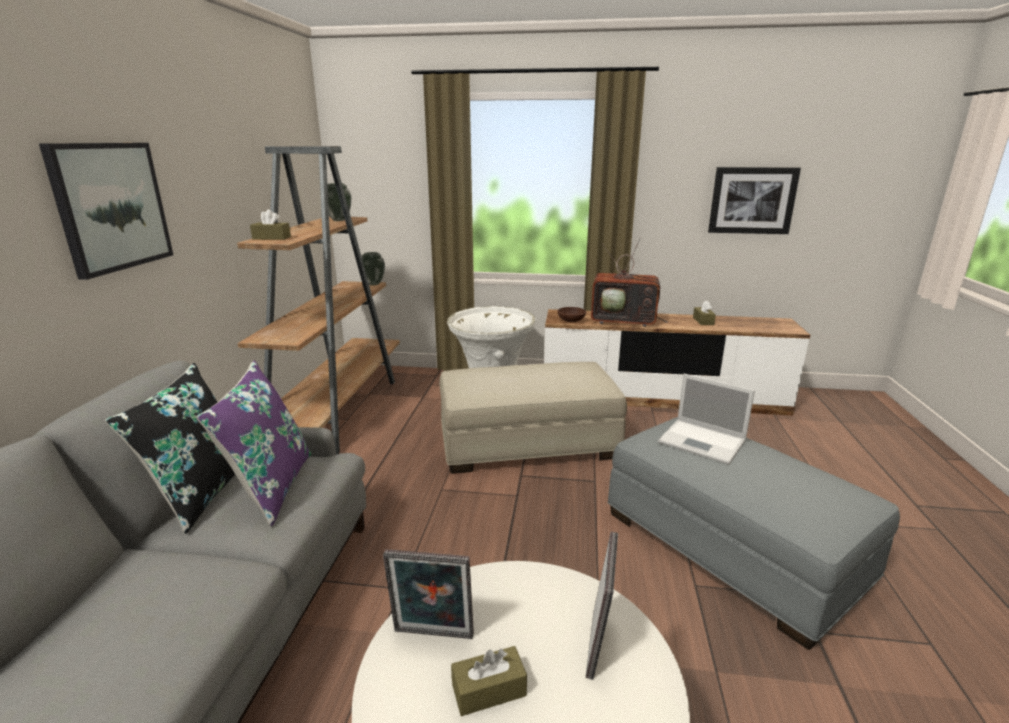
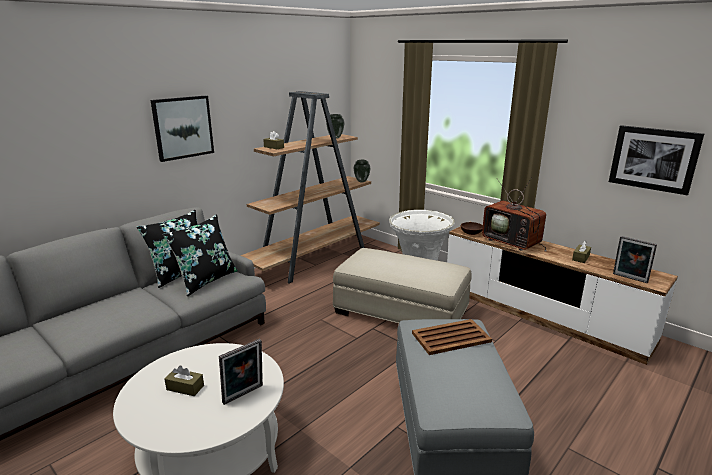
camera: 35 degrees right, 0 degrees up
(271, 487) = (205, 280): purple pillow -> black pillow
(432, 636) = (191, 361): picture frame -> picture frame (629, 278)
(703, 442) = (452, 337): laptop -> brown tray

